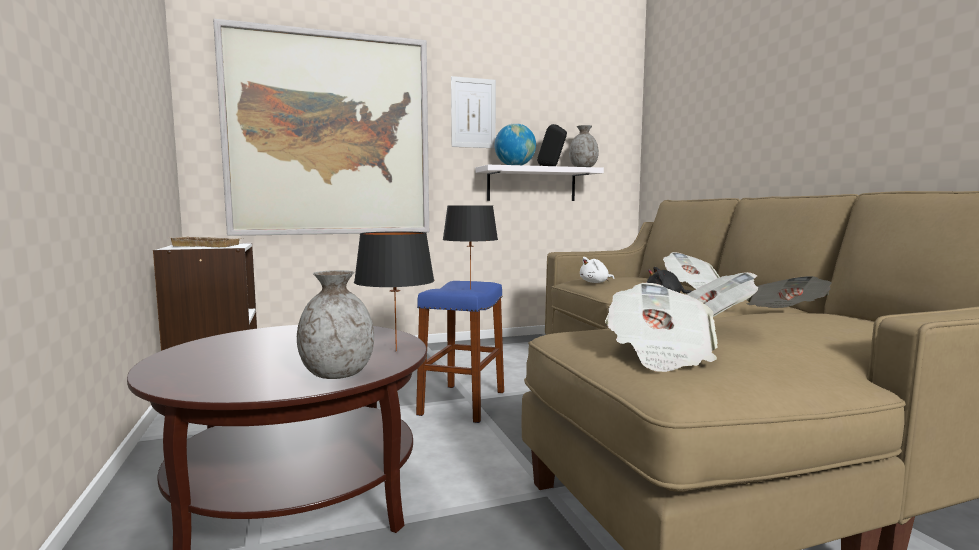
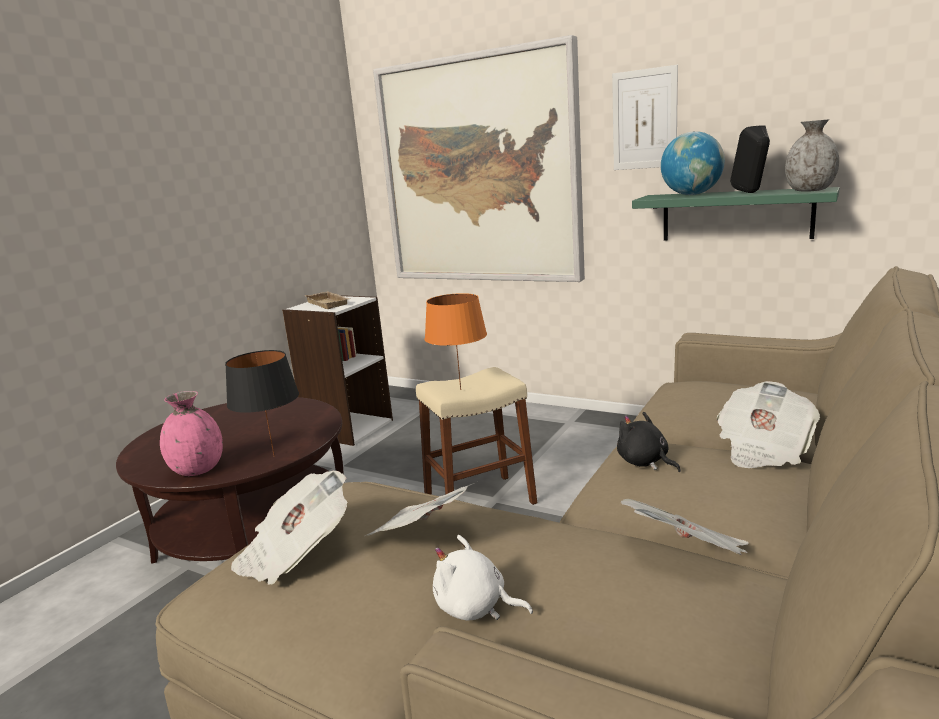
camera: 50 degrees right, 10 degrees up
(337, 374) = (198, 470): grey vase -> pink vase
(462, 403) = (480, 502): blue stool -> beige stool
(470, 289) = (460, 390): black table lamp -> orange table lamp
(531, 184) = (736, 215): white shelf -> green shelf
(595, 282) = (676, 398): white plush toy -> white plush toy (475, 608)

